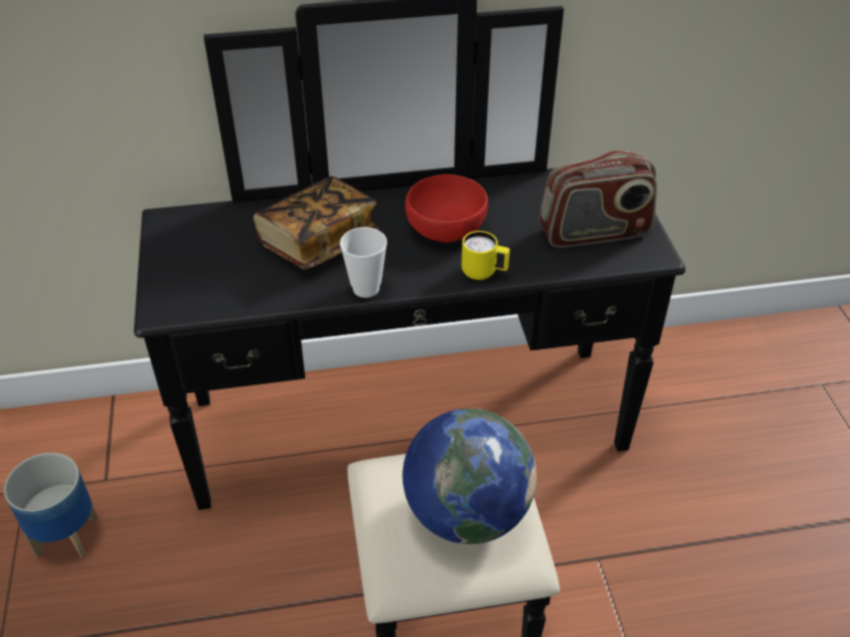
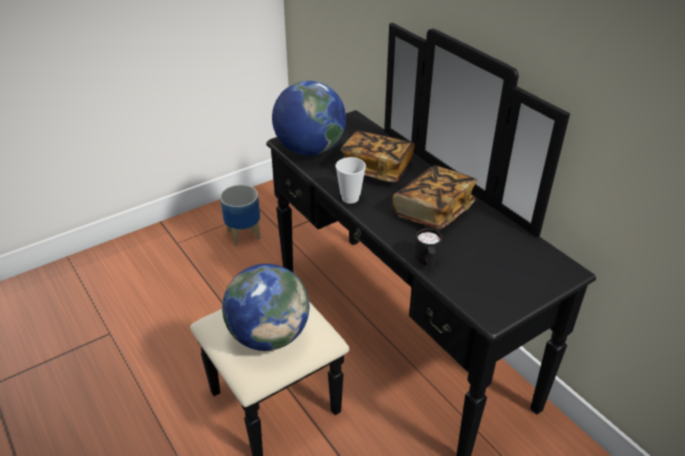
camera: 65 degrees right, 5 degrees down
(210, 290) = (310, 149): none -> globe
(446, 227) = (433, 211): red bowl -> book
(484, 274) = (400, 239): yellow mug -> none
(540, 267) = (427, 262): none -> black mug
(594, 233) = (488, 278): radio -> none

